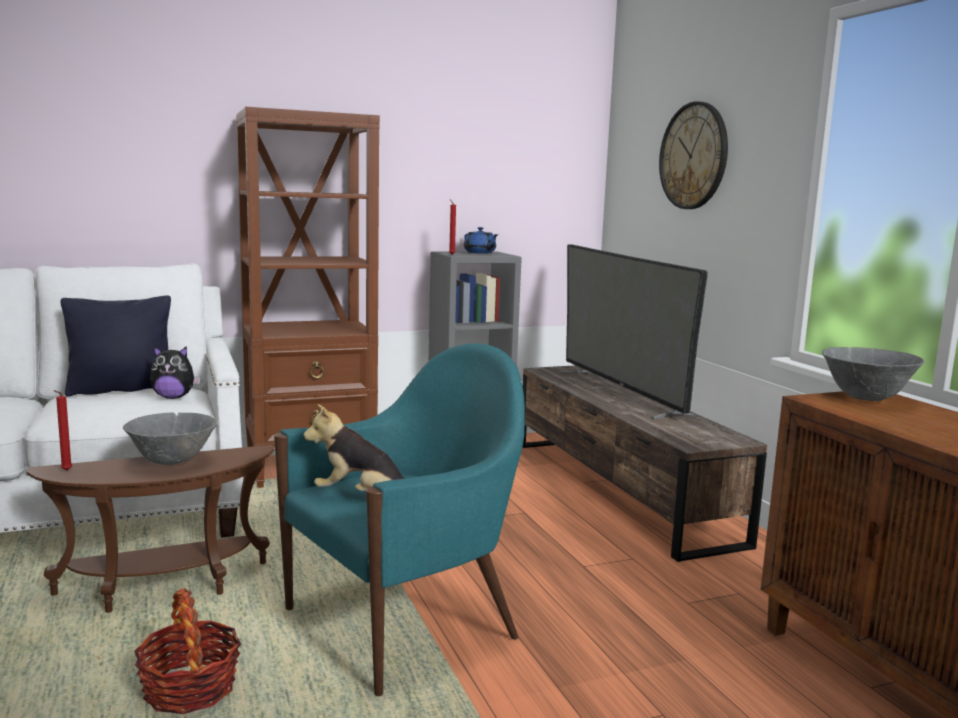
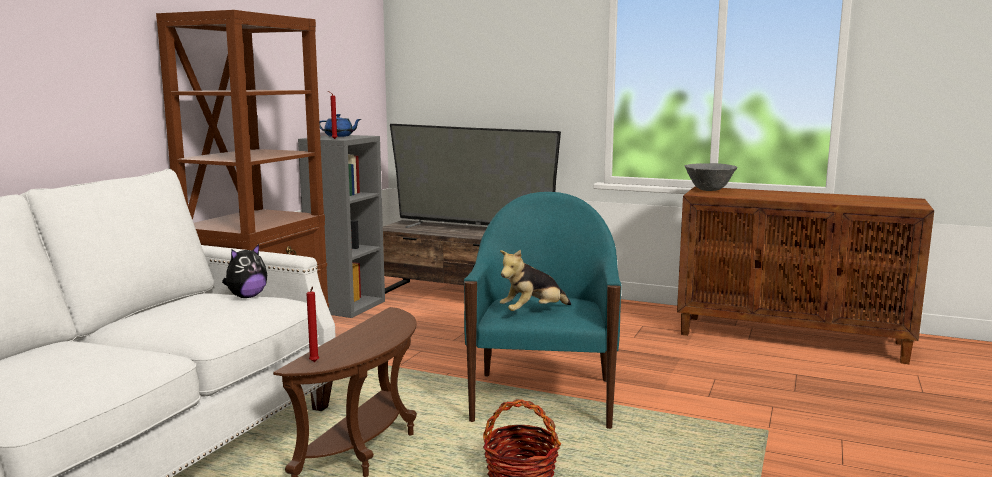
camera: 45 degrees left, 0 degrees up
(122, 390) = (168, 306): black pillow -> none
(172, 462) = (367, 334): grey bowl -> none
(694, 156) = (493, 52): wall clock -> none

